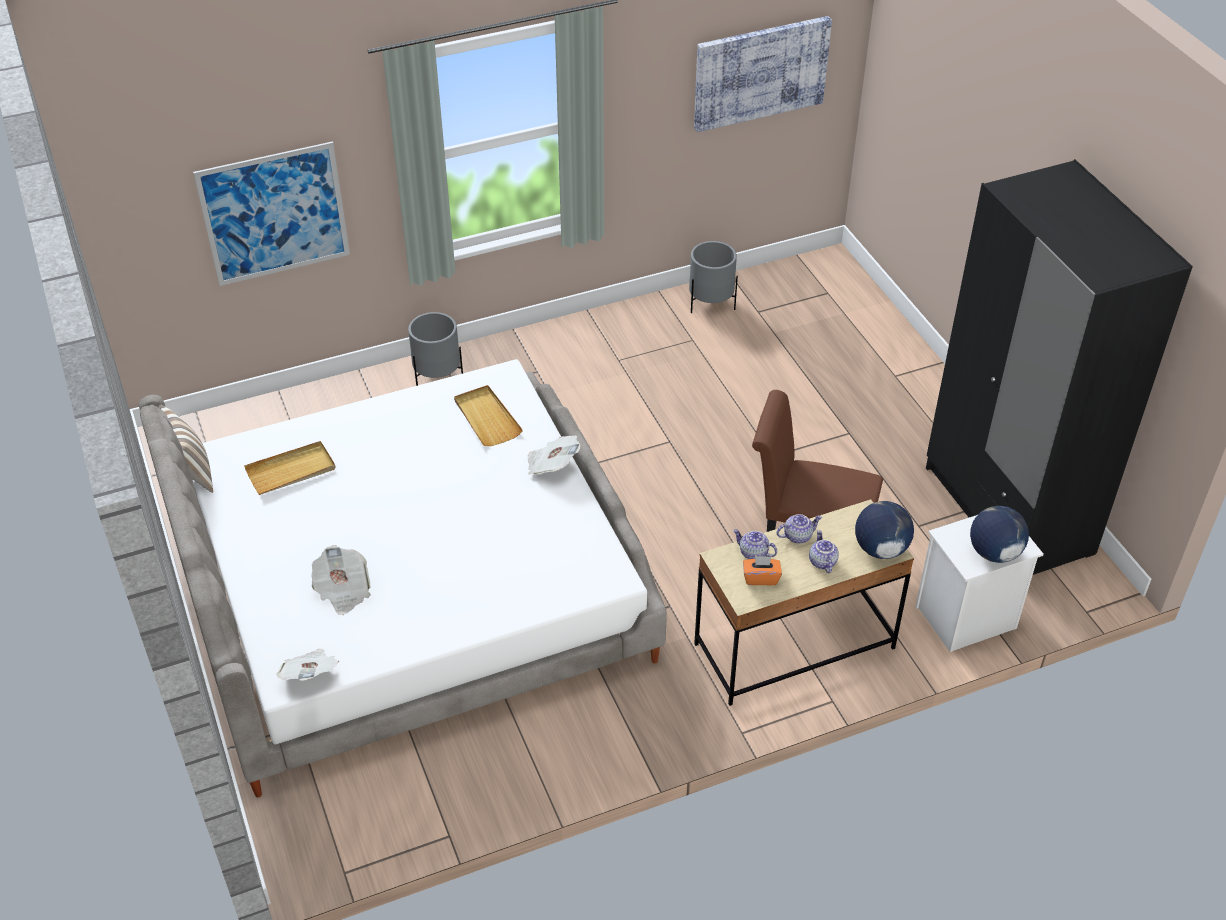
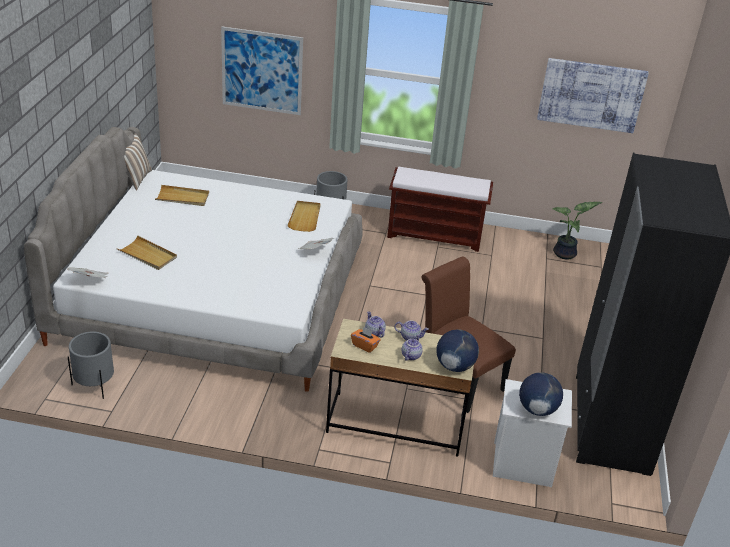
camera: 30 degrees right, 10 degrees down
(343, 591) = (147, 255): newspaper -> beige tray
(601, 343) = (435, 235): none -> brown bench
(711, 303) = (521, 243): grey planter -> grey planter (95, 385)
(775, 294) = (566, 254): none -> potted plant

